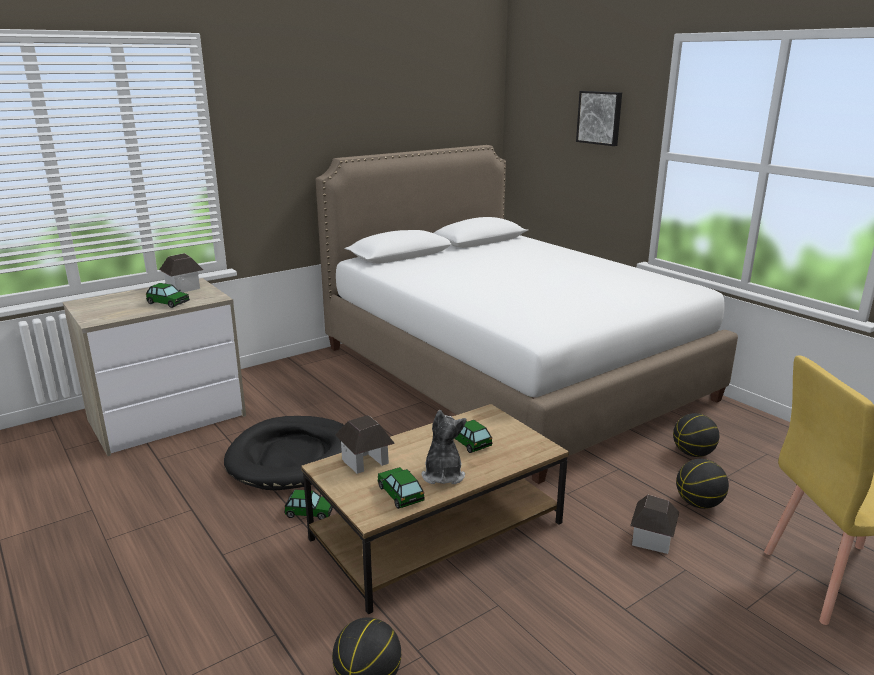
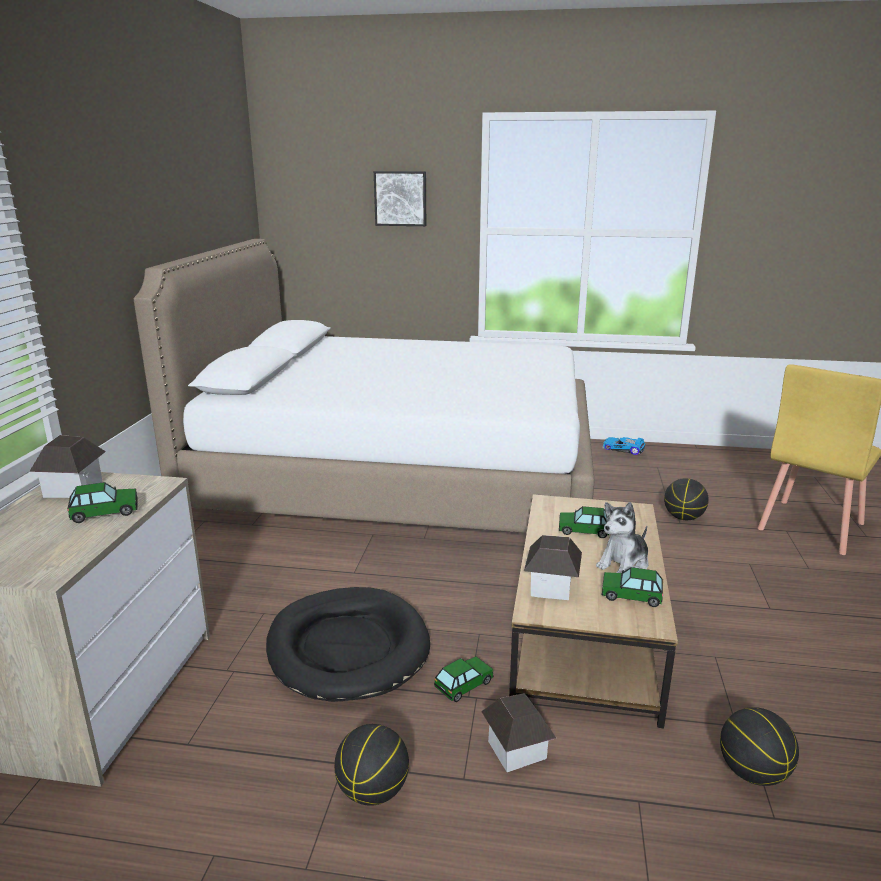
camera: 45 degrees left, 0 degrees up
(443, 475) = (624, 564): plush toy -> plush toy turned 90 degrees counterclockwise
(651, 539) = (704, 555): toy house -> toy house (517, 749)
(692, 453) = (623, 486): basketball -> basketball (372, 791)
(761, 424) = (623, 449): none -> toy car

